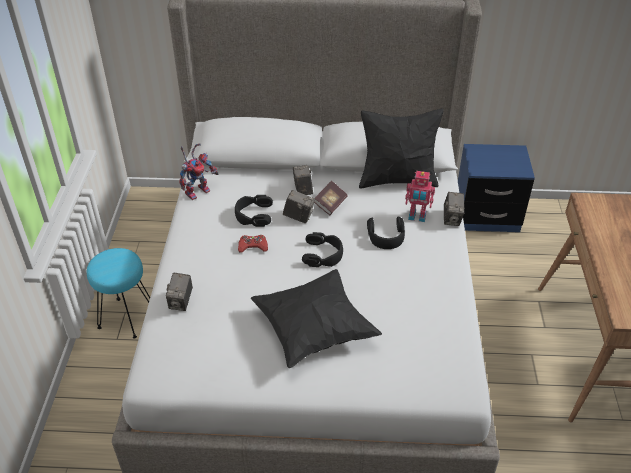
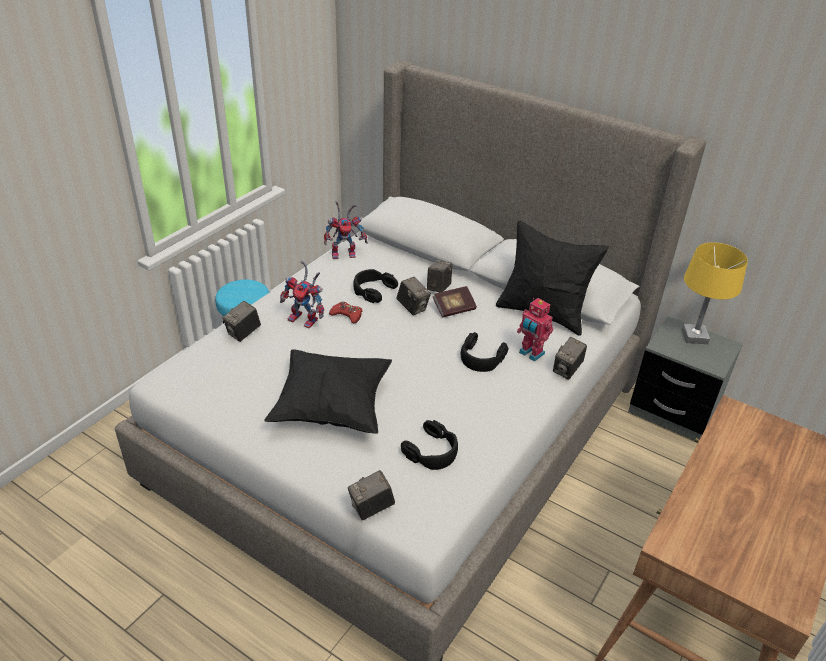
camera: 30 degrees right, 5 degrees down
(223, 265) = (306, 320): none -> toy robot
(323, 254) = (403, 348): black headphones -> black headphones (432, 451)
(415, 394) = (371, 508): none -> camera
(486, 216) = (672, 411): blue nightstand -> grey nightstand
(493, 153) = (694, 337): none -> yellow table lamp

